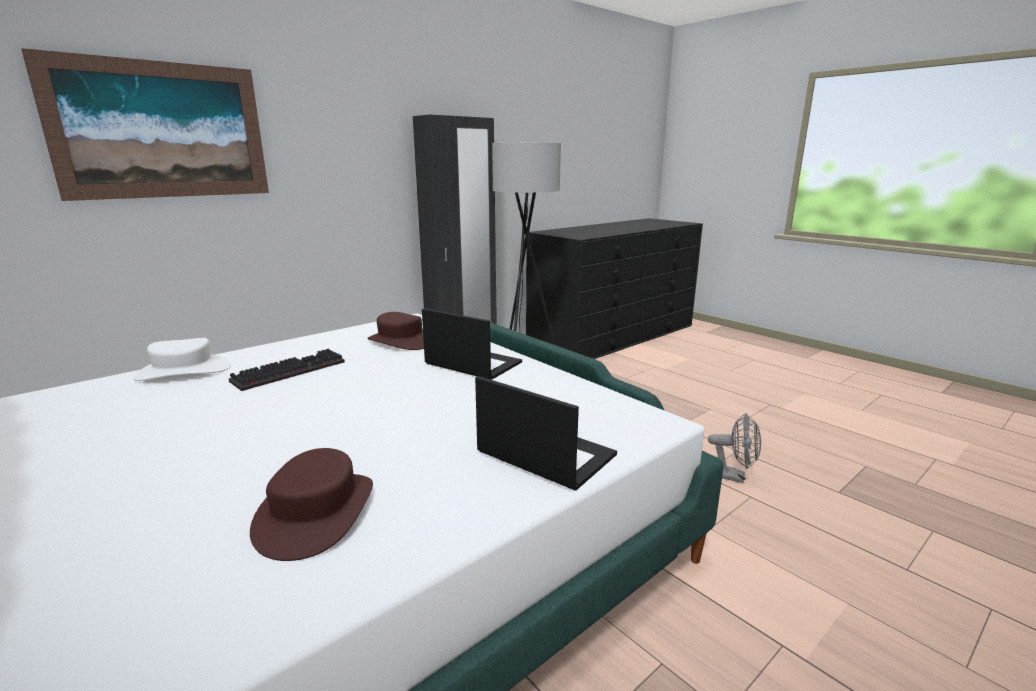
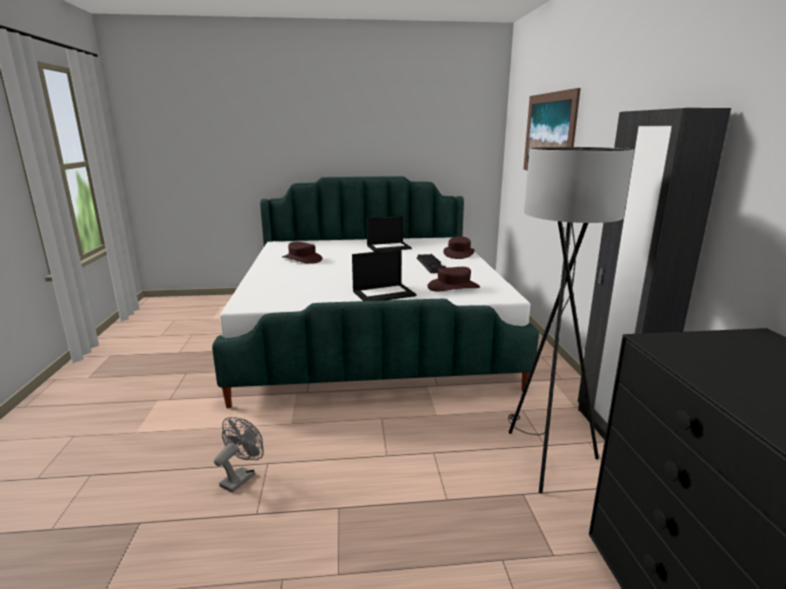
camera: 125 degrees right, 0 degrees up
(184, 371) = (459, 253): white hat -> brown hat
(544, 454) = (270, 283): laptop -> laptop (389, 247)
(733, 476) = (241, 477): grey fan -> grey fan turned 150 degrees clockwise

